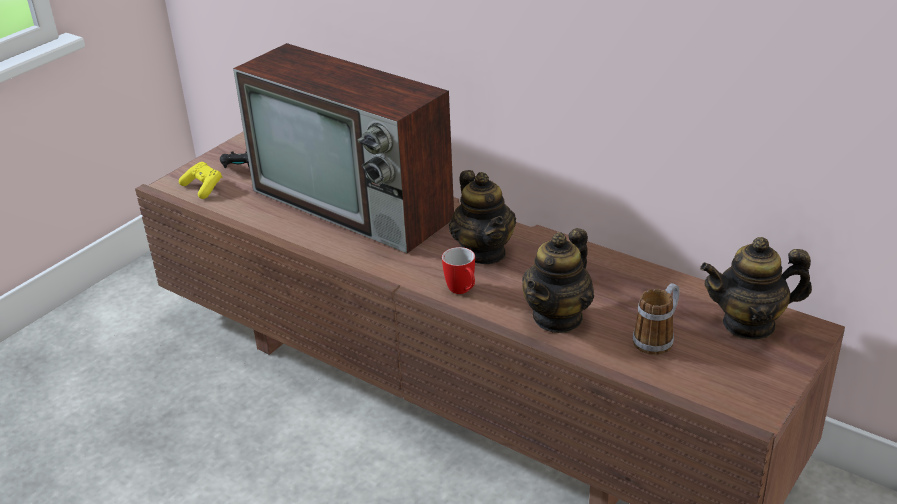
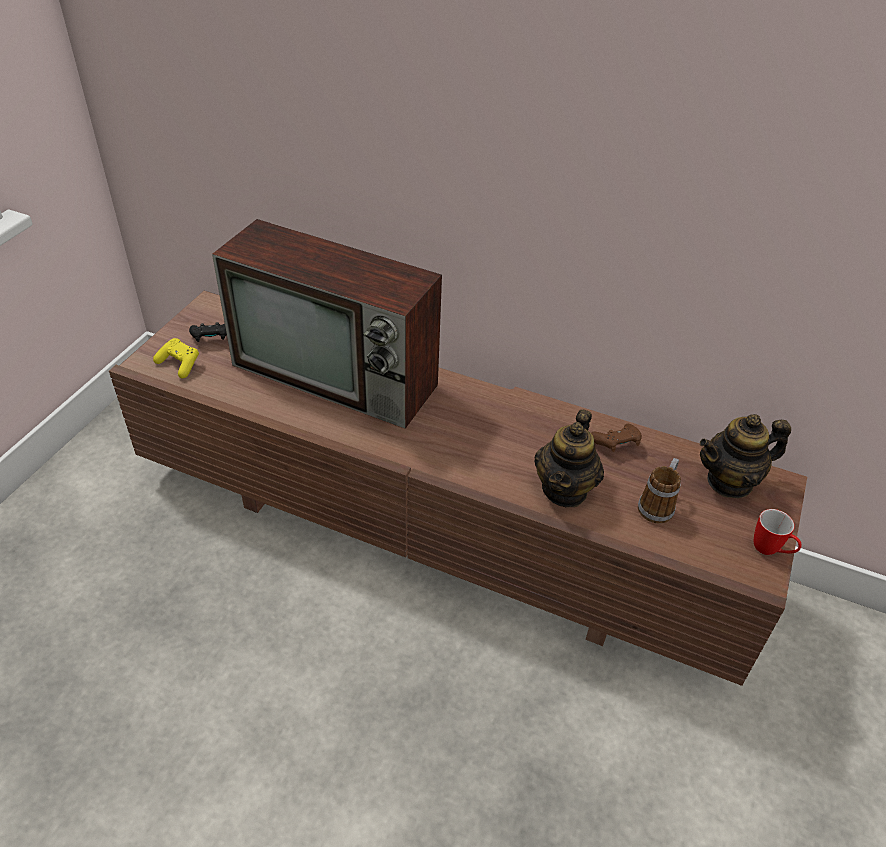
camera: 15 degrees left, 10 degrees up
(463, 291) = (470, 468): mug -> mug (770, 551)
(483, 252) = (476, 422): teapot -> none
(629, 281) = (615, 444): none -> brown game controller

